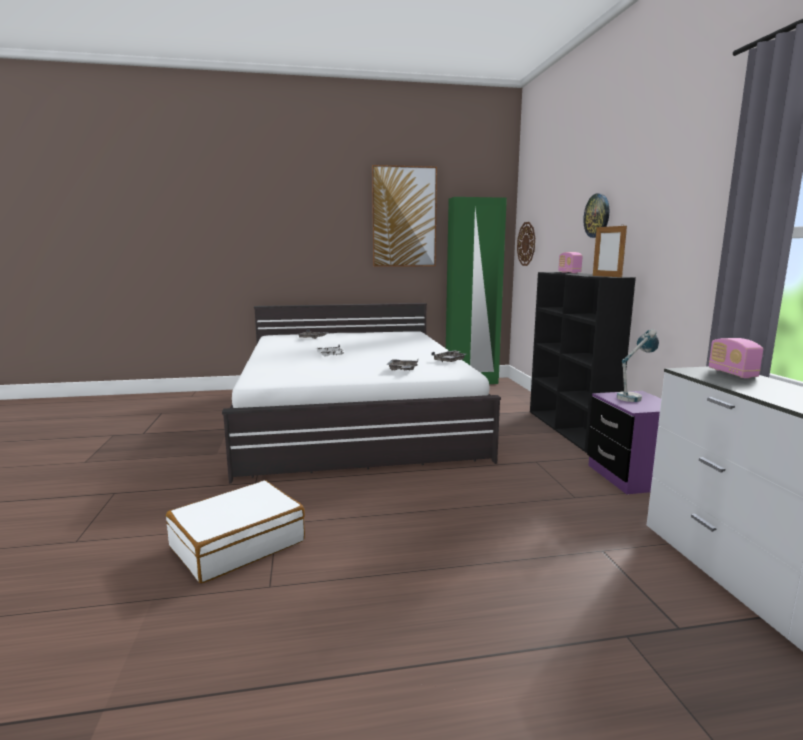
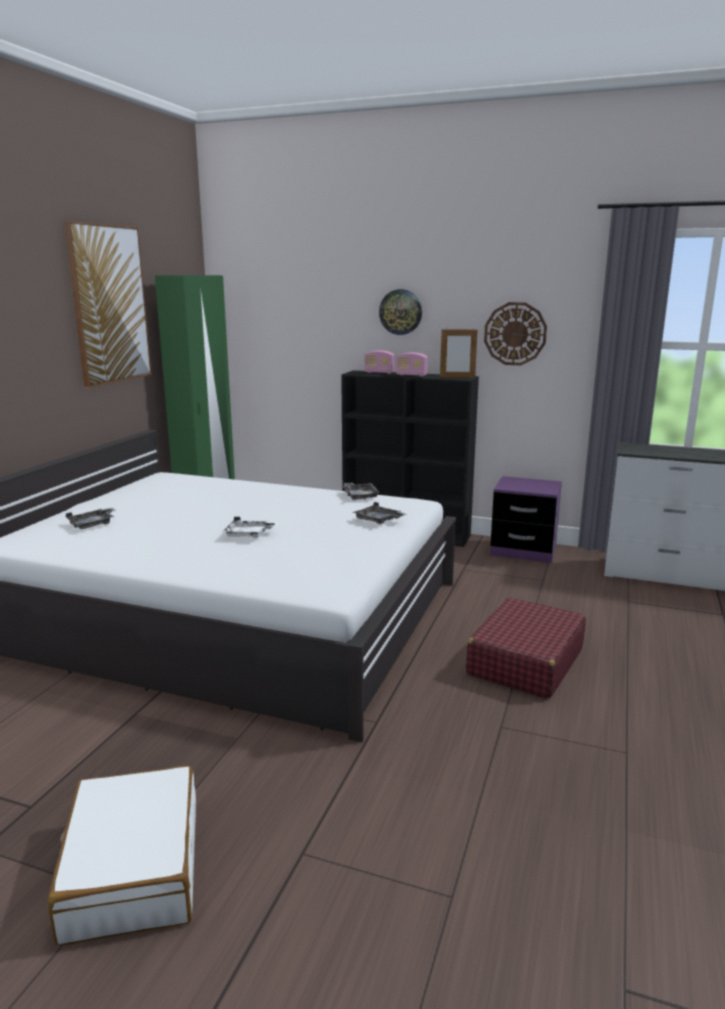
camera: 60 degrees left, 5 degrees up
(237, 544) = (533, 758): white suitcase -> white suitcase (132, 869)
(389, 516) = (525, 662): none -> red suitcase
(526, 244) = (246, 334): wall clock -> wall clock (515, 334)
(634, 396) = (517, 482): table lamp -> none
(732, 373) = (644, 447): radio -> radio (411, 375)

